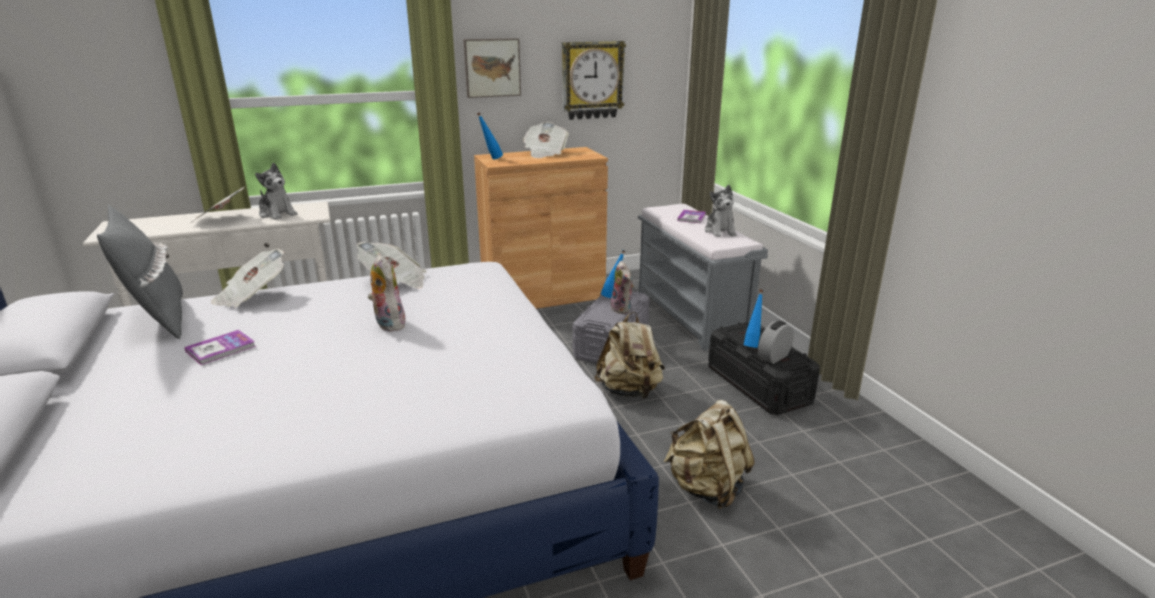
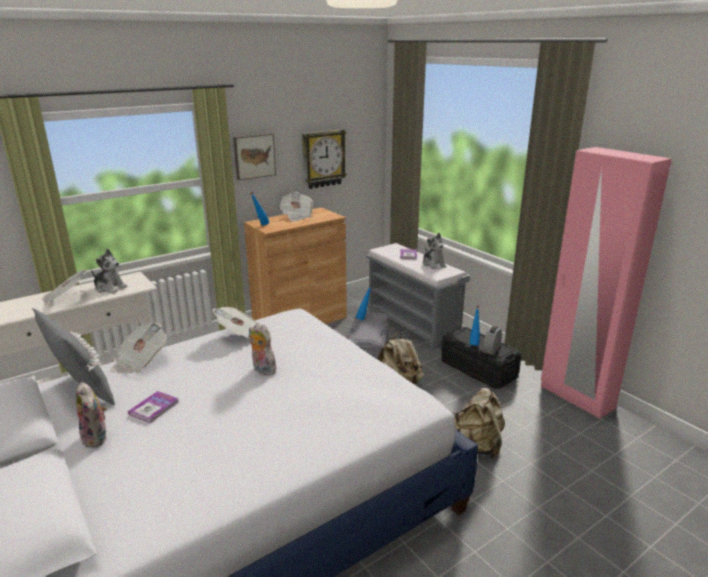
camera: 15 degrees left, 0 degrees up
(622, 309) = (376, 327): plush toy -> plush toy (97, 438)
(897, 445) = (576, 397): none -> pink wardrobe

